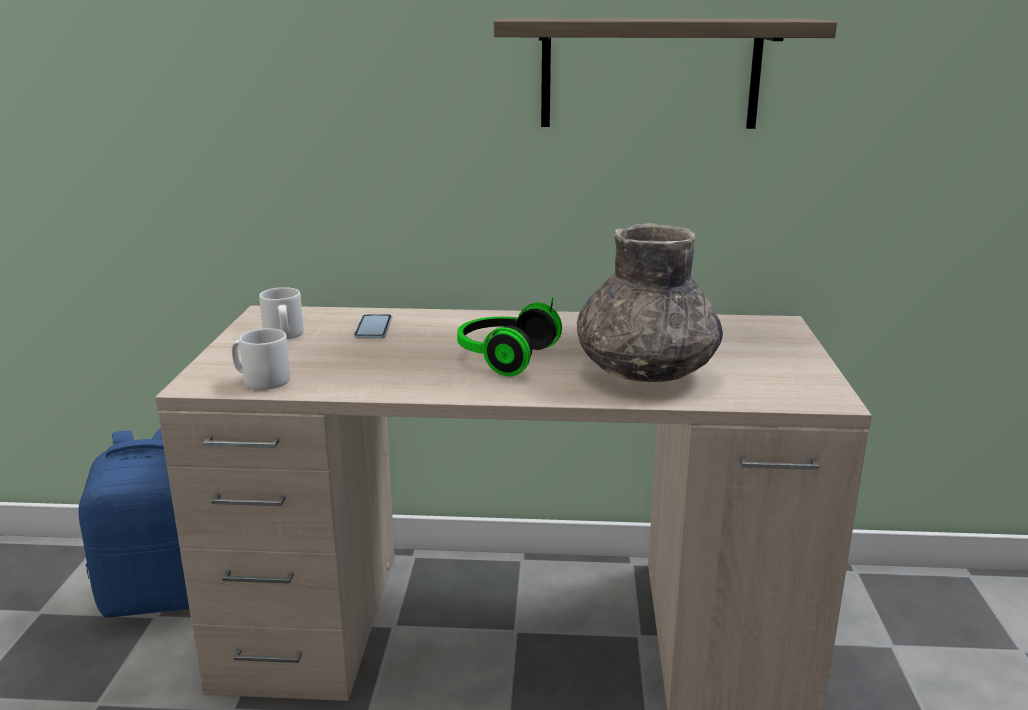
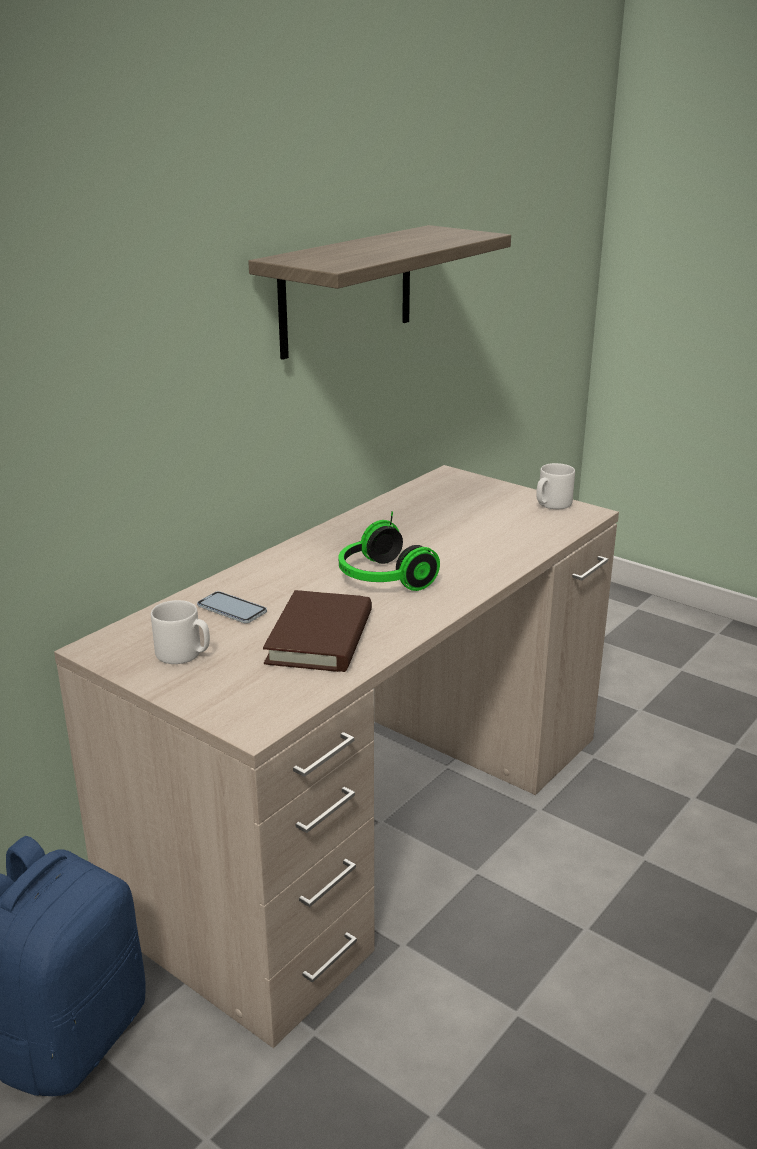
camera: 55 degrees left, 5 degrees up
(261, 381) = (290, 692): white mug -> white mug (551, 504)
(363, 366) = (320, 637): none -> brown book
(645, 372) = (477, 543): grey vase -> none

